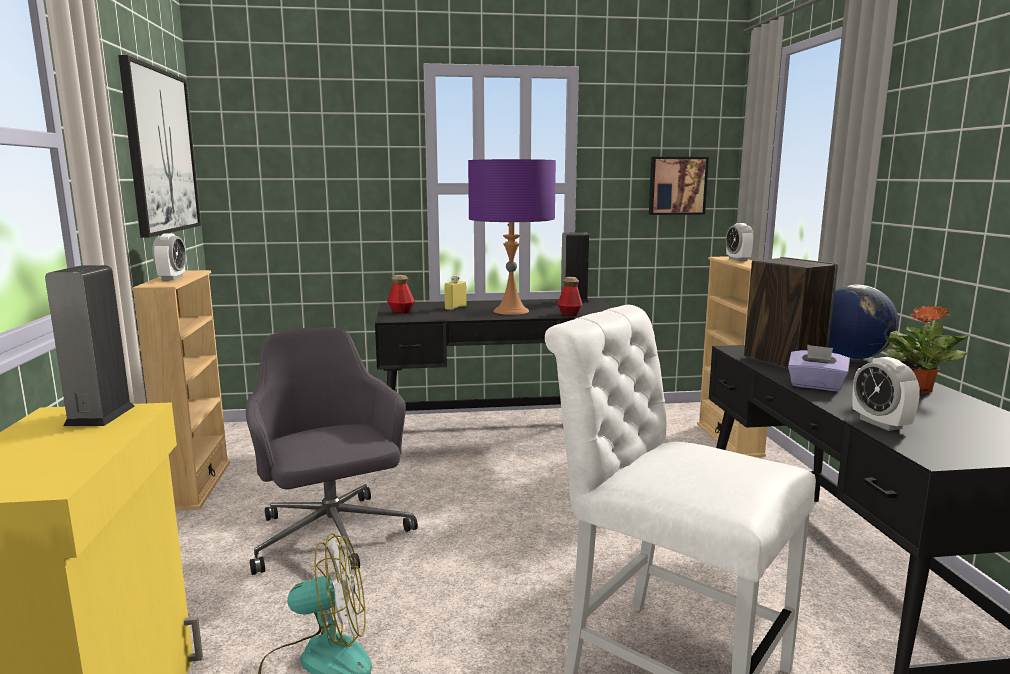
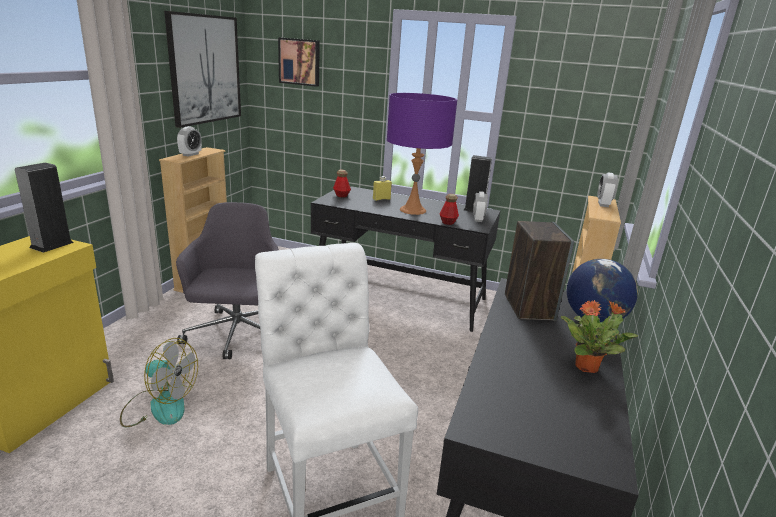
camera: 25 degrees right, 10 degrees up
(677, 185) = (591, 126): picture -> picture (300, 62)
(816, 386) = (508, 337): purple tissue box -> none
(880, 423) = (489, 386): alarm clock -> alarm clock (478, 219)

